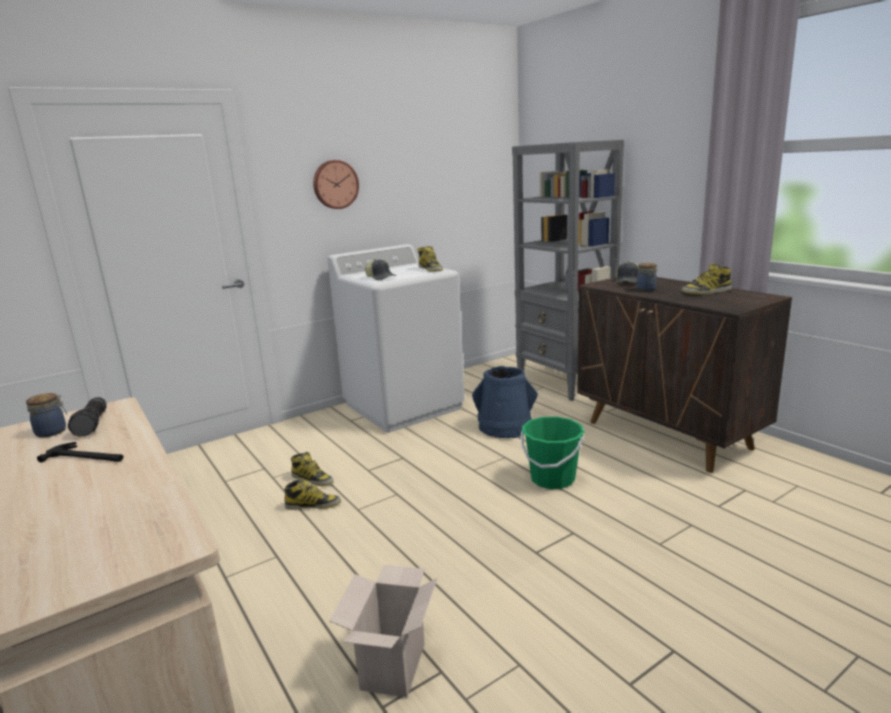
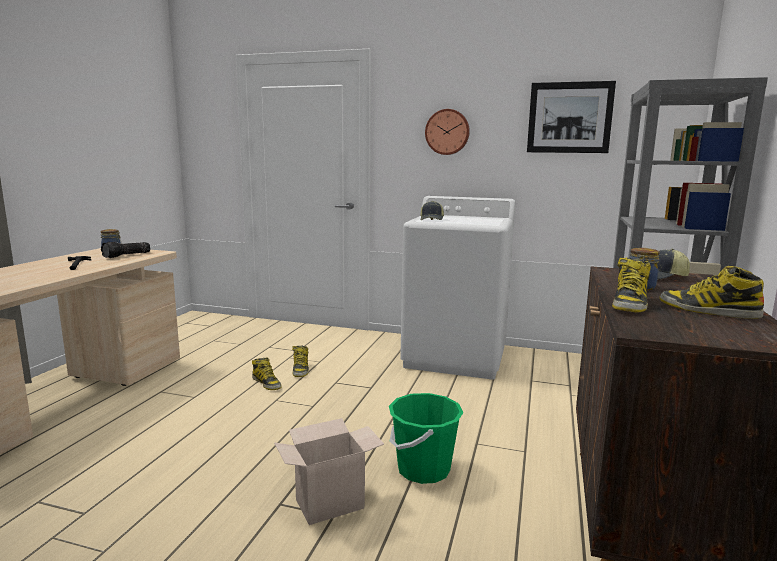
camera: 50 degrees right, 5 degrees down
(392, 664) = (87, 487): cardboard box -> cardboard box (331, 502)
(431, 269) = (490, 222): boot -> boot (629, 304)
(436, 163) = (569, 117): none -> picture
(505, 427) = (490, 410): blue bucket -> none

